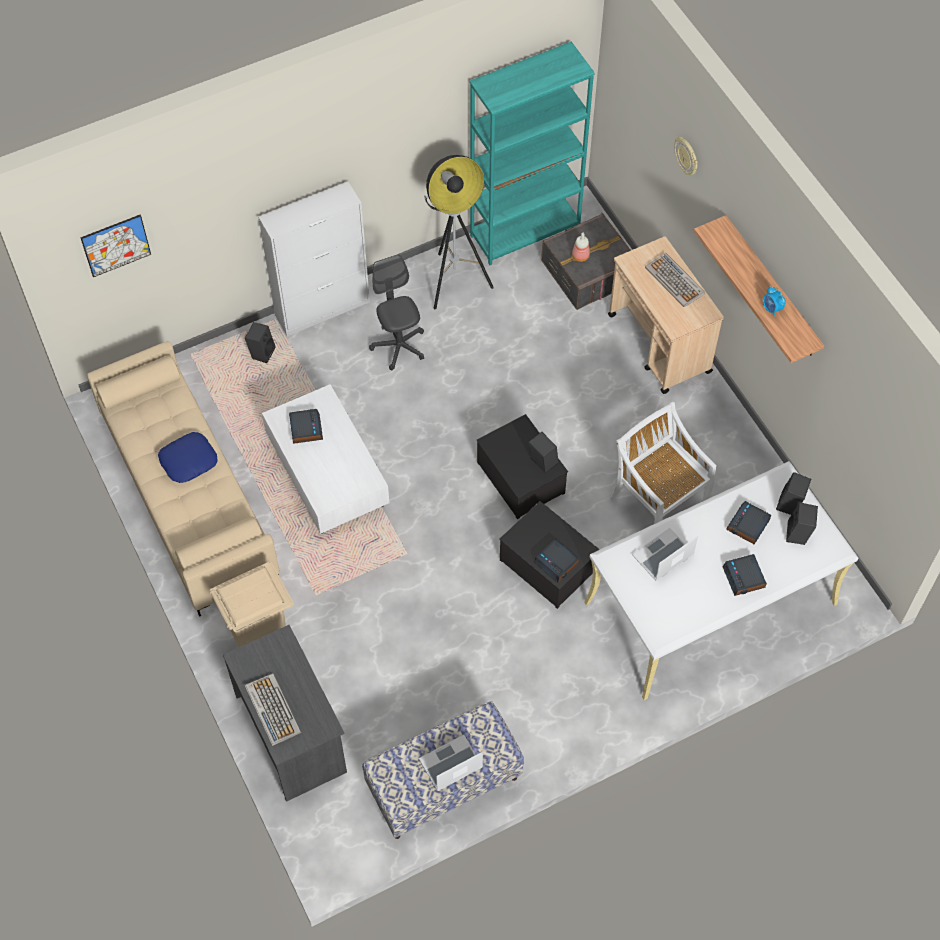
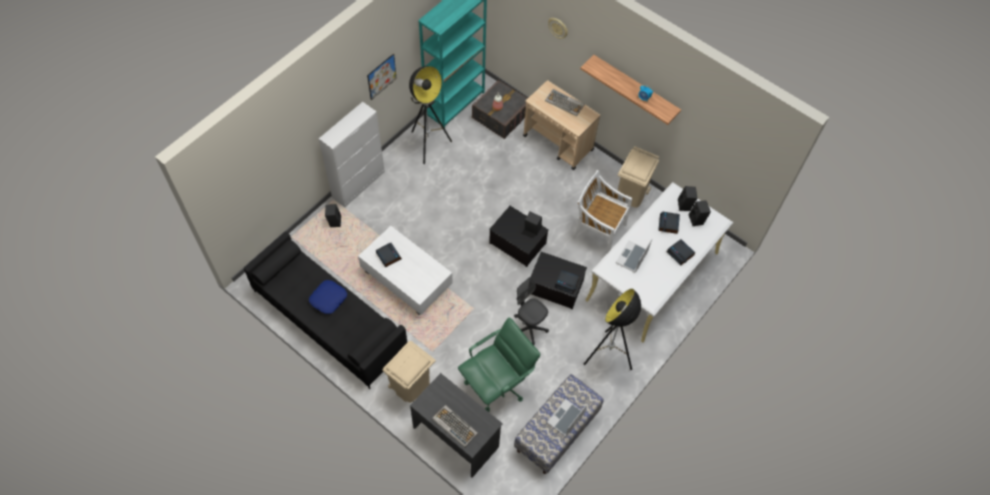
camera: 25 degrees left, 0 degrees up
(116, 245) = (244, 181): picture -> picture (381, 76)
(187, 495) = (329, 320): beige sofa -> black sofa
(388, 678) = (497, 383): none -> green office chair
(399, 346) = (413, 192): grey office chair -> grey office chair (529, 328)
(579, 700) = (608, 356): none -> floor lamp
(739, 463) = (631, 194): none -> beige trash can

